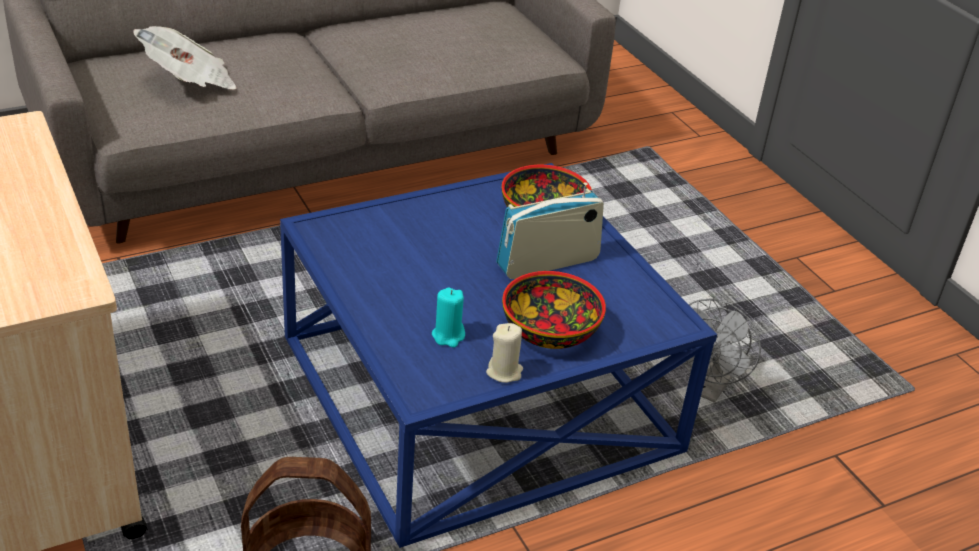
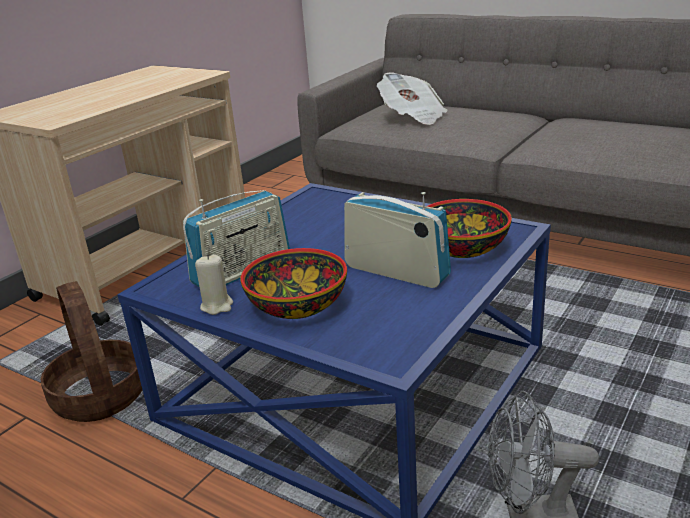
camera: 65 degrees right, 10 degrees down
(448, 336) = (242, 271): turquoise candle -> radio

